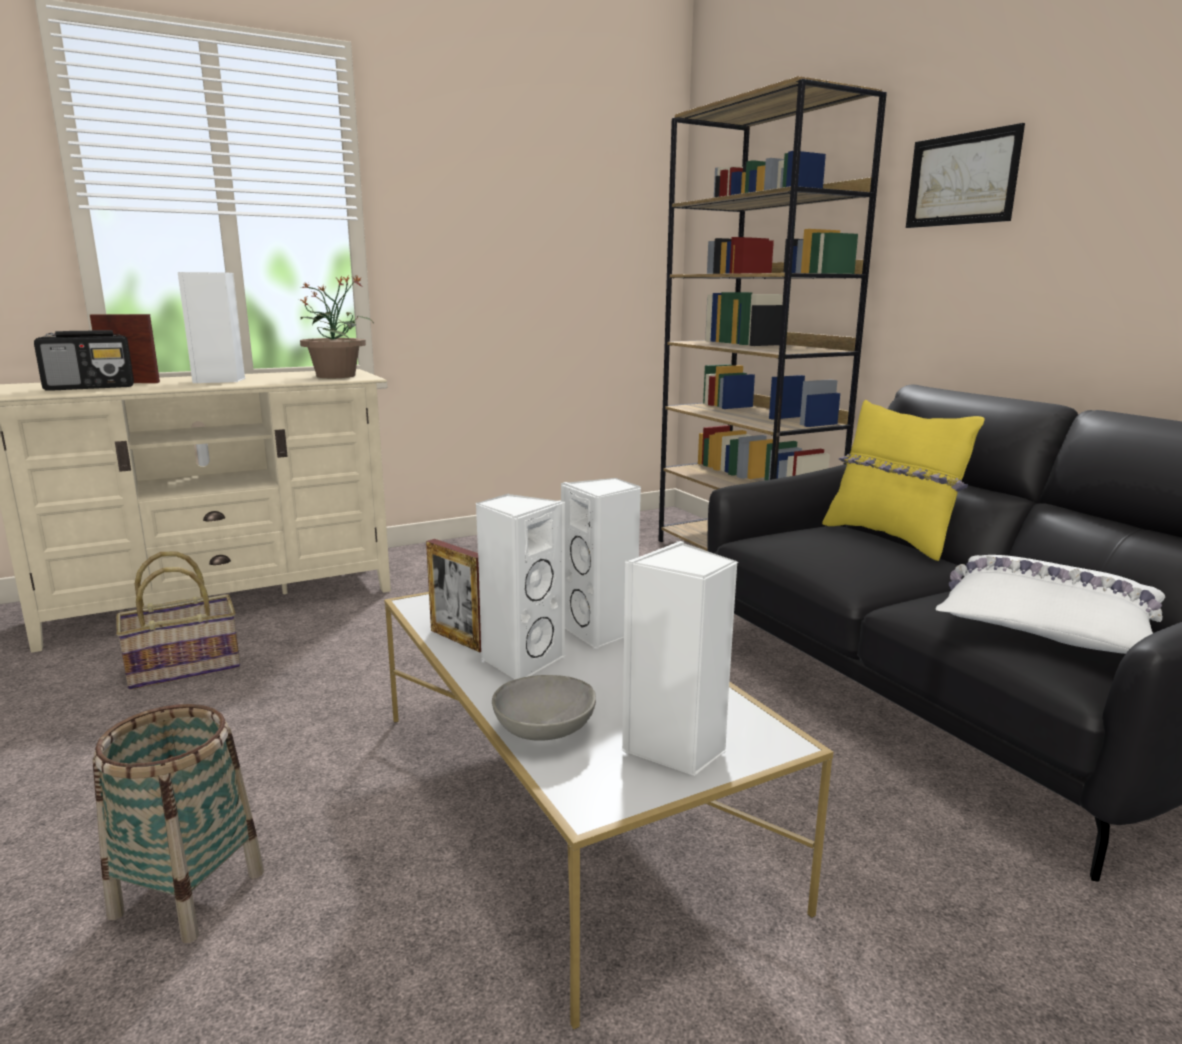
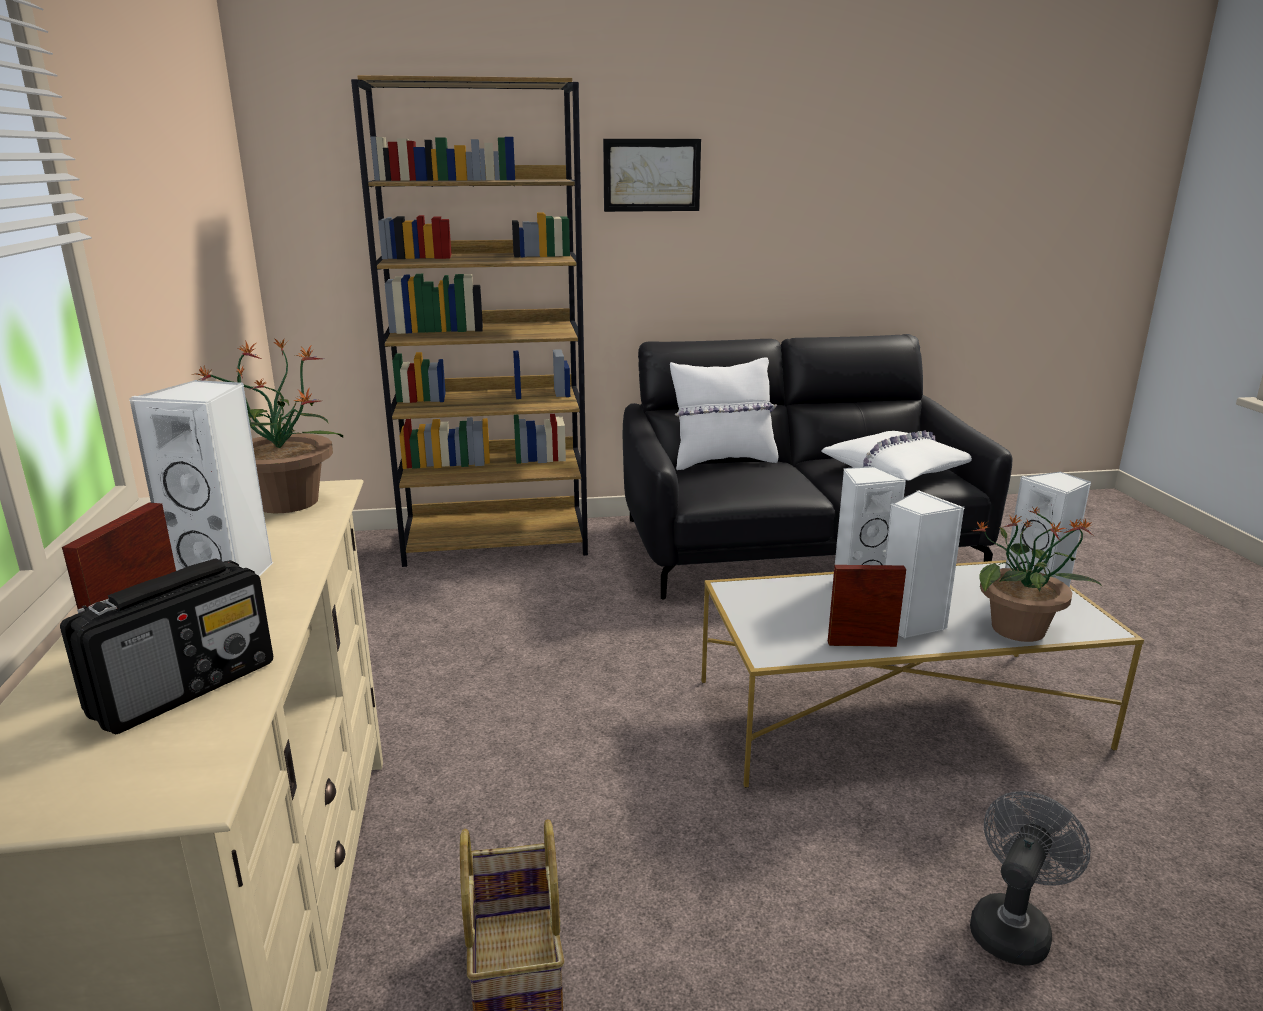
camera: 70 degrees left, 5 degrees up
(91, 387) = (186, 687): radio -> radio turned 45 degrees clockwise
(188, 893) = (1012, 926): basket -> grey fan
(458, 639) = (861, 643): picture frame -> picture frame turned 150 degrees counterclockwise
(543, 730) = (1020, 630): grey bowl -> potted plant
(891, 538) = (723, 461): yellow pillow -> white pillow

